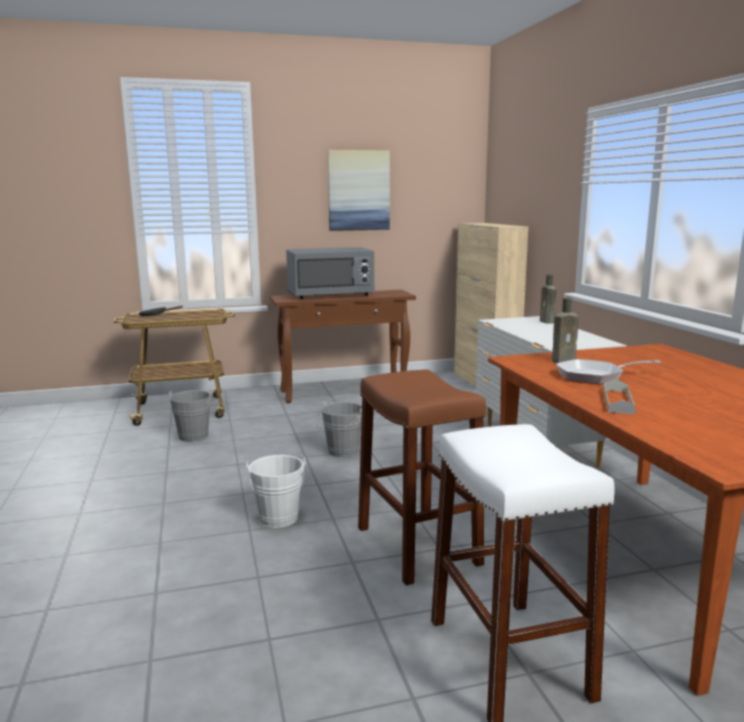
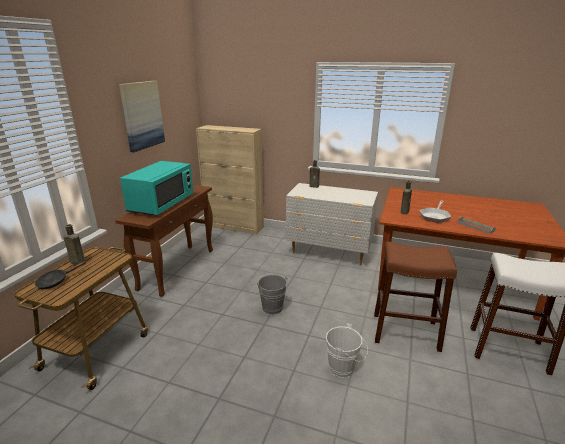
camera: 55 degrees left, 10 degrees up
(191, 311) = (77, 262): none -> brown bottle
(195, 435) = (164, 360): grey bucket -> none
(330, 295) = (161, 204): grey microwave -> turquoise microwave

